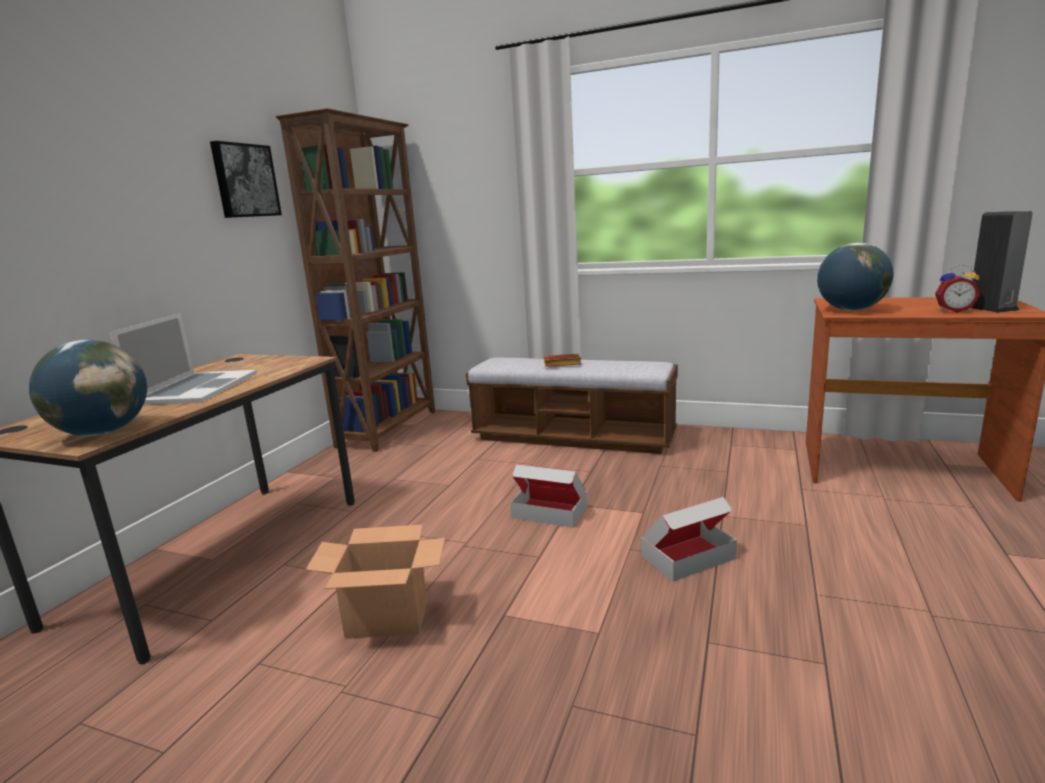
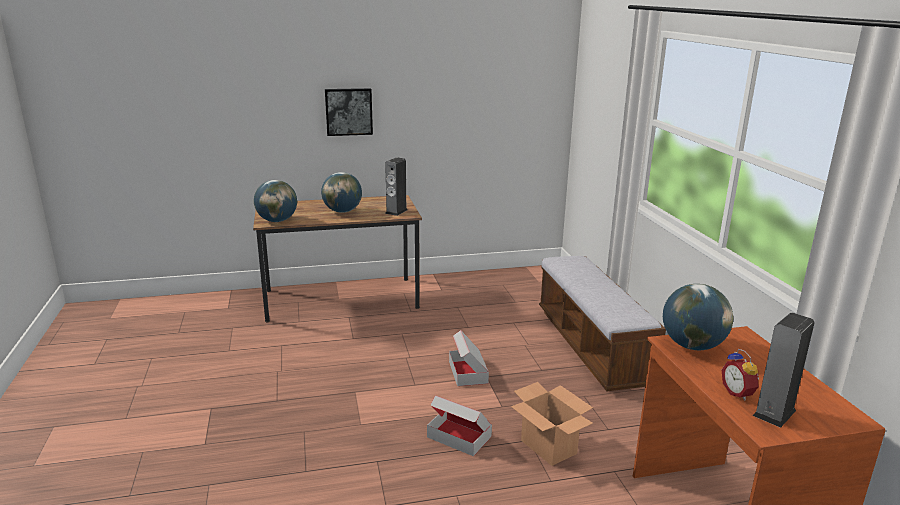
camera: 55 degrees right, 5 degrees up
(196, 388) = (342, 211): laptop -> globe
(244, 181) = (445, 89): picture -> picture (348, 111)
(282, 364) = (396, 211): none -> speaker
(388, 618) = (329, 362): cardboard box -> cardboard box (549, 447)
(389, 428) = (522, 276): brown bookcase -> none
(561, 364) = (589, 283): brown book -> none

